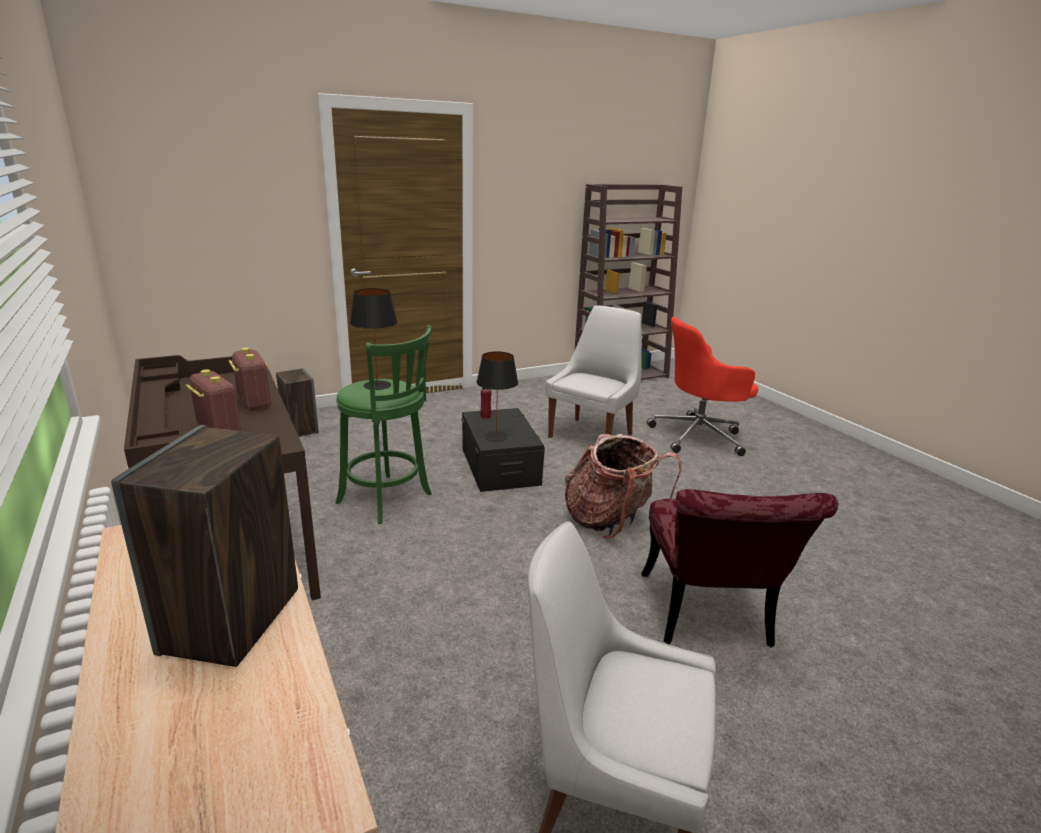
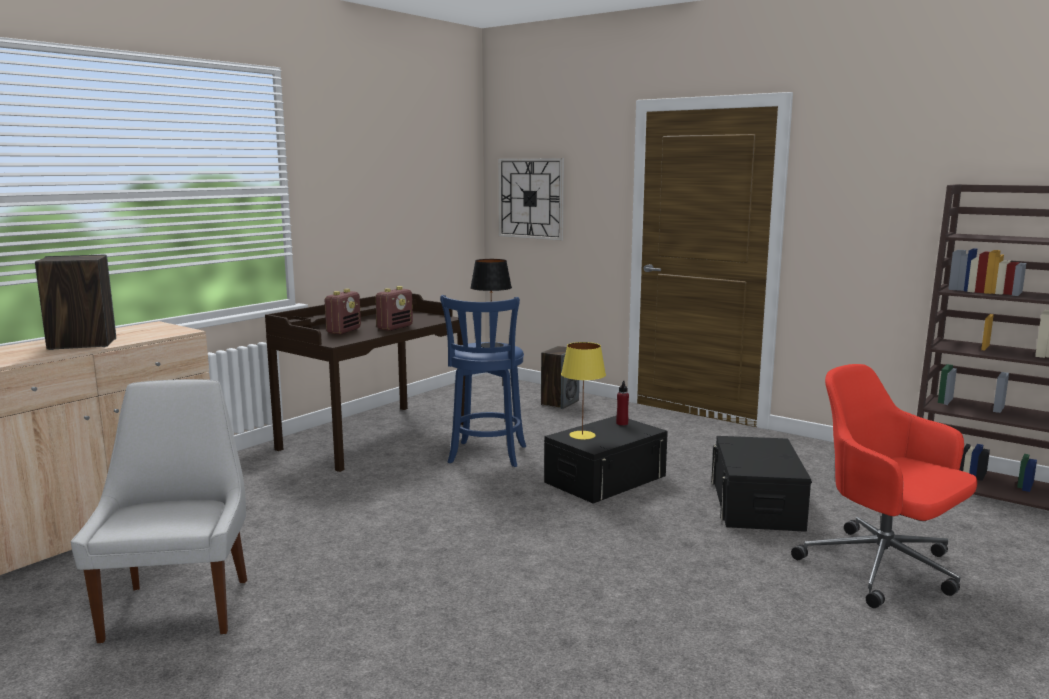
camera: 65 degrees right, 10 degrees down
(178, 207) = (531, 198): none -> wall clock
(388, 500) = (486, 456): green stool -> blue stool
(496, 436) = (582, 435): black table lamp -> yellow table lamp
(592, 435) = (757, 504): white chair -> black storage box
(611, 521) = (562, 547): backpack -> none
(709, 619) = (425, 623): red chair -> none

